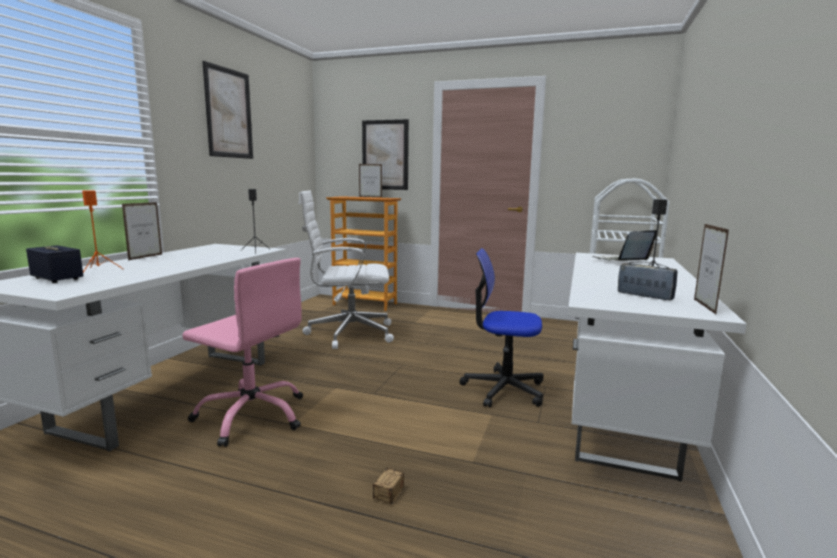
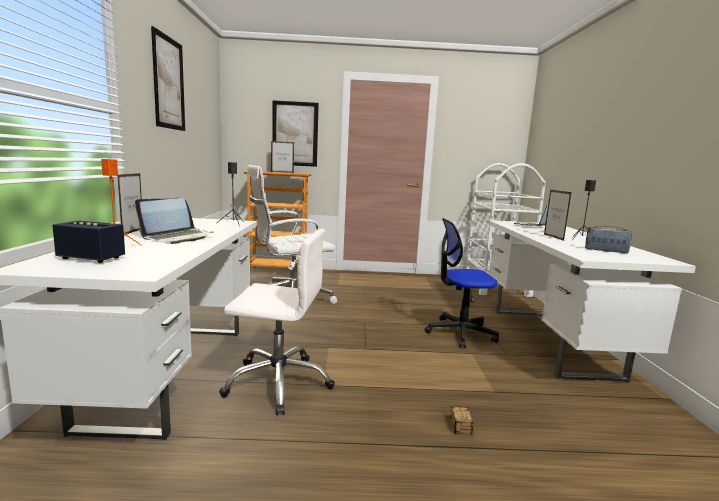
camera: 20 degrees left, 0 degrees up
(170, 263) = (178, 237): none -> laptop
(252, 415) = (278, 382): pink office chair -> white office chair
(704, 306) = (652, 256): picture frame -> picture frame (553, 237)

